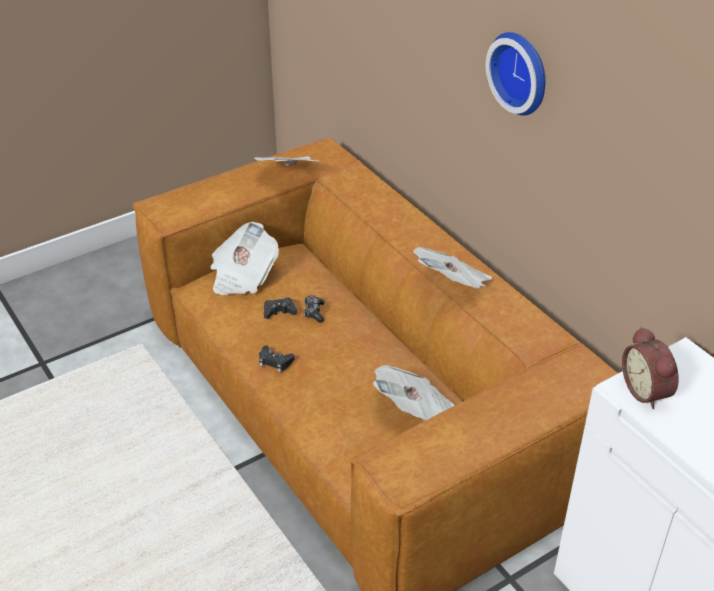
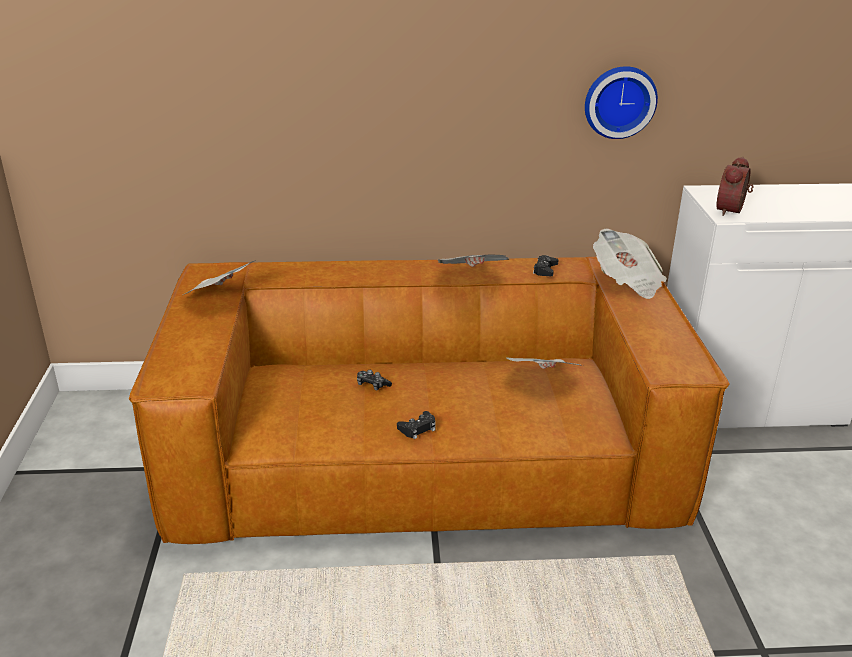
camera: 60 degrees left, 10 degrees down
(242, 275) = (270, 407): newspaper -> newspaper (627, 282)
(279, 311) = (350, 403): black game controller -> black game controller (545, 270)
(521, 72) = (466, 57): wall clock -> wall clock (619, 101)
(647, 391) = (732, 210): alarm clock -> alarm clock turned 105 degrees clockwise

